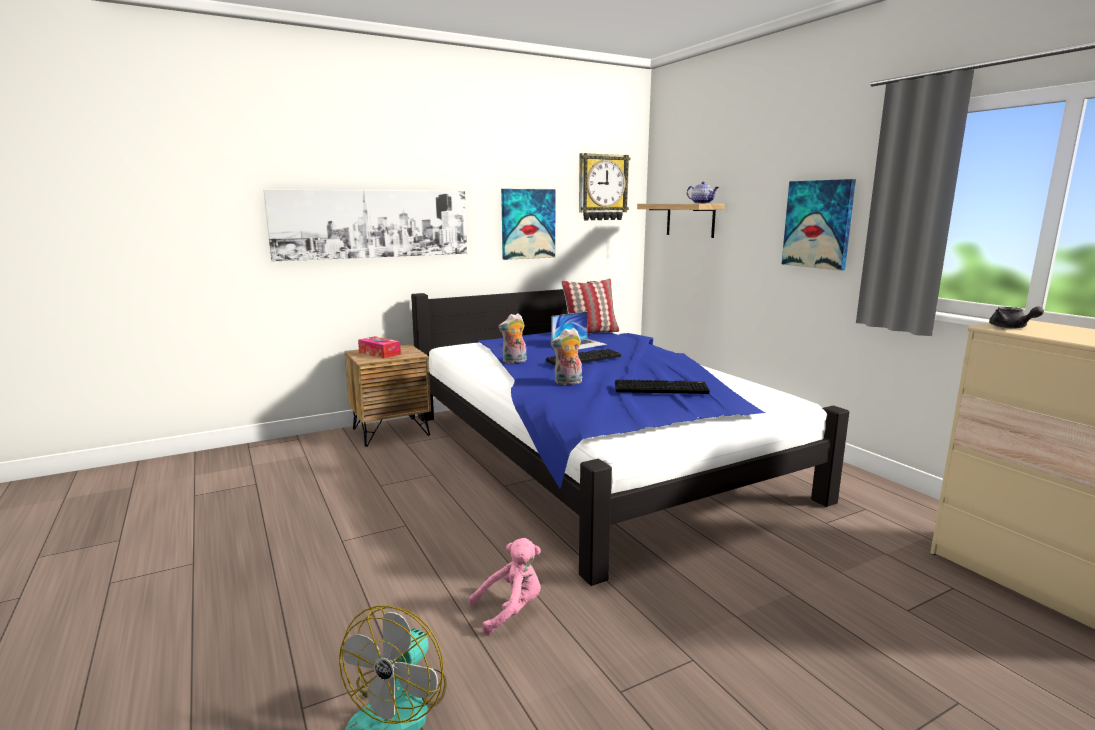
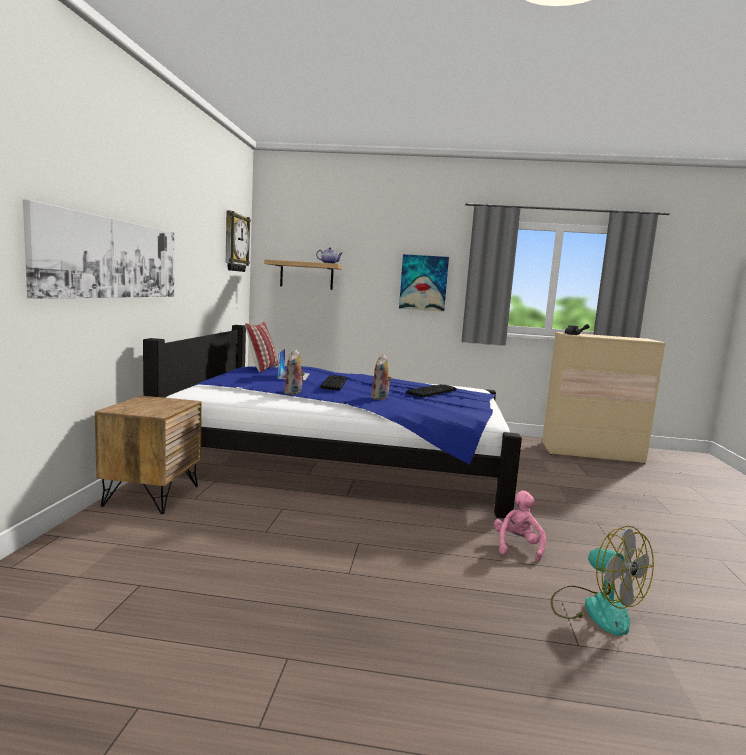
camera: 55 degrees left, 5 degrees down
(379, 353) = (148, 407): tissue box -> none
(528, 224) = (202, 270): picture -> none

